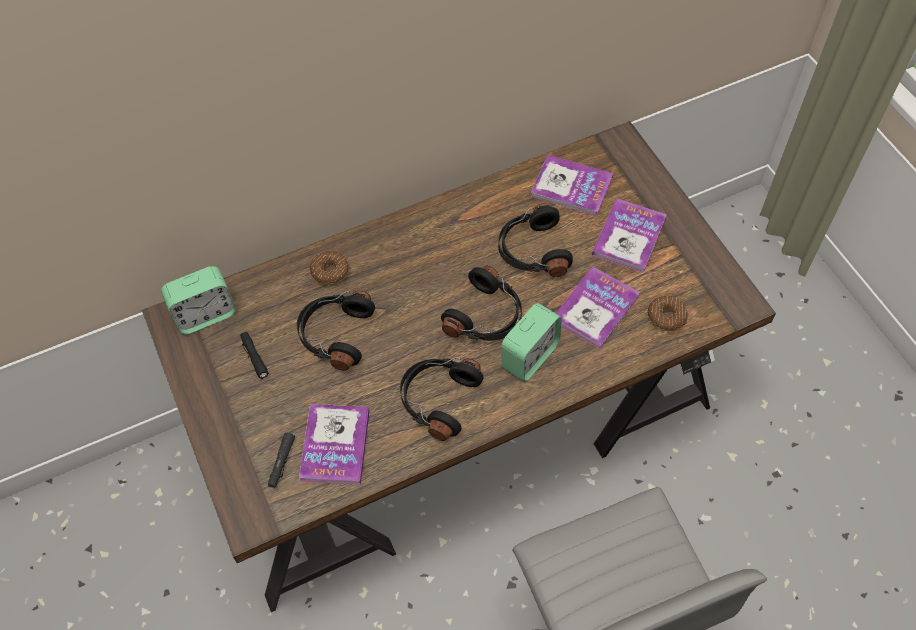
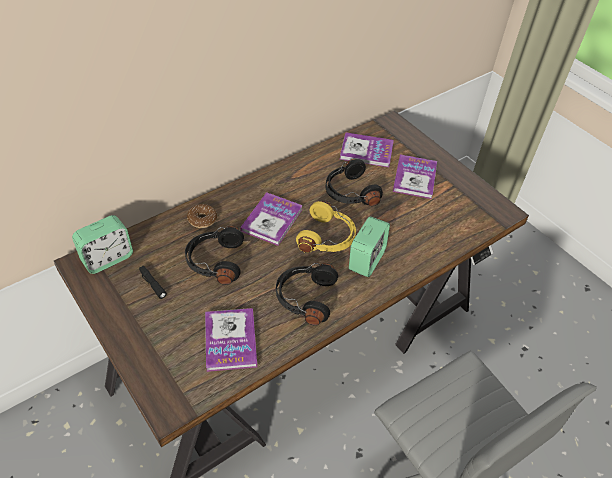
camera: 15 degrees left, 10 degrees down
(282, 462) = (188, 359): black flashlight -> none
(486, 317) = (327, 238): black headphones -> yellow headphones
(595, 308) = (405, 224): book -> book (272, 220)
(666, 317) = (456, 225): donut -> none

